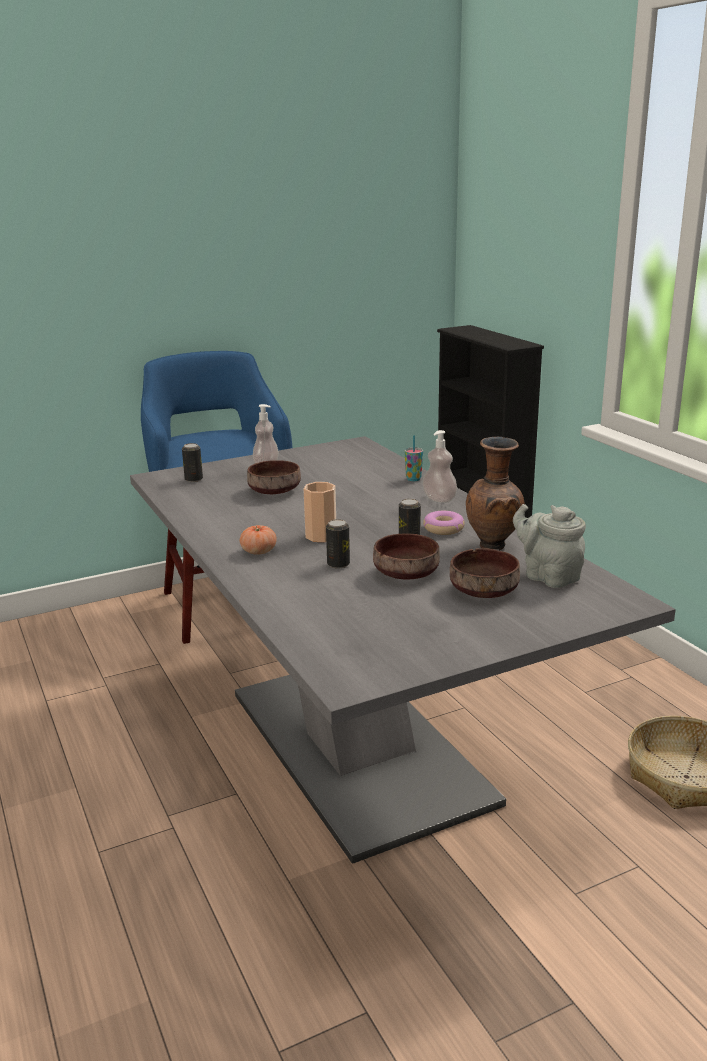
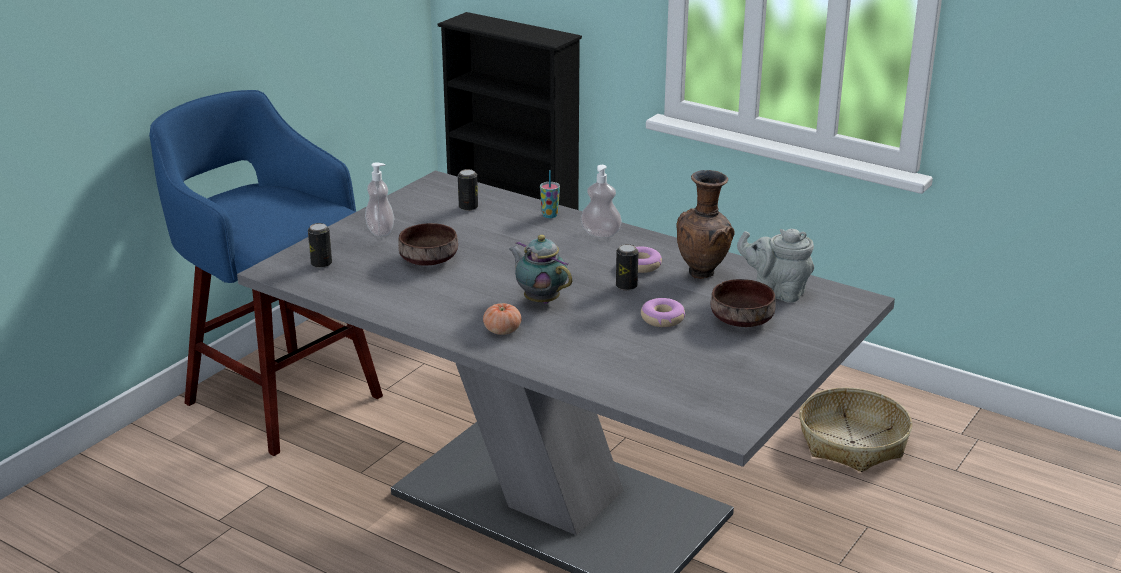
camera: 30 degrees left, 5 degrees up
(321, 536) = (540, 300): cup -> teapot
(338, 564) = (592, 325): can -> can (468, 207)
(408, 573) = (662, 319): brown bowl -> donut

